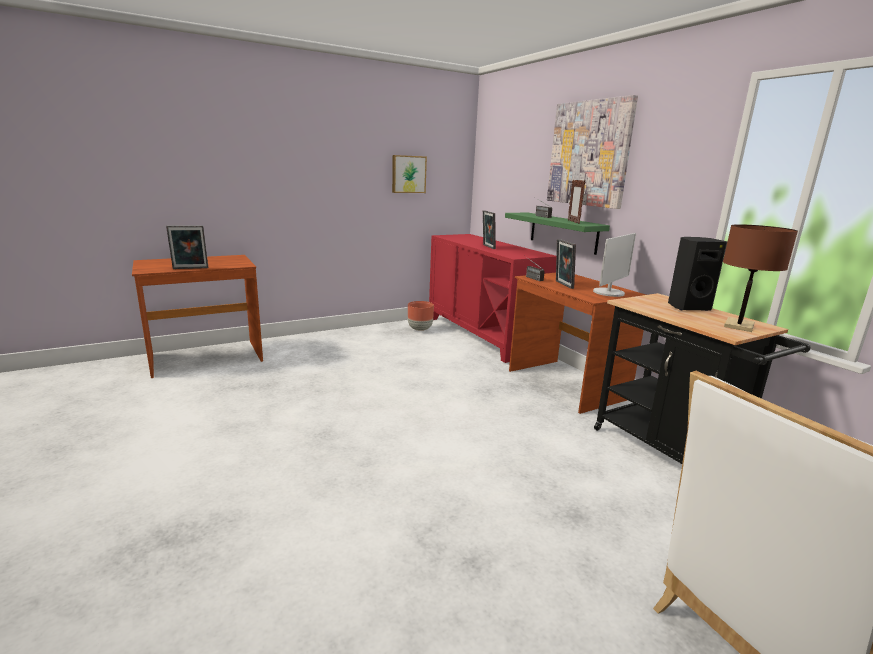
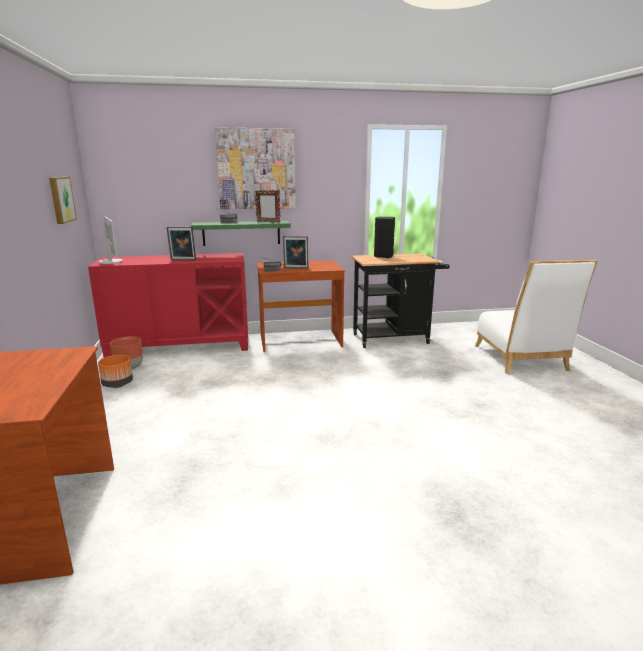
camera: 70 degrees left, 0 degrees up
(190, 268) = (60, 380): picture frame -> none
(387, 333) = (117, 385): none -> orange planter
(609, 292) = (323, 264): monitor -> monitor (111, 261)
(739, 325) = (417, 257): brown table lamp -> none

